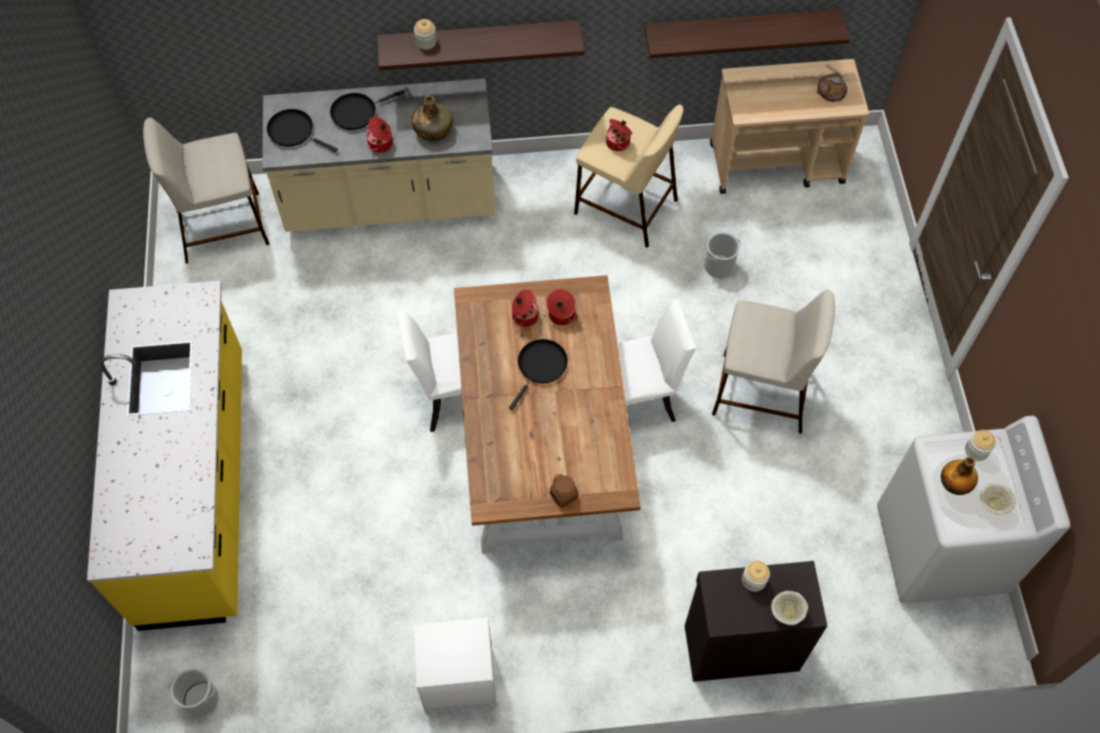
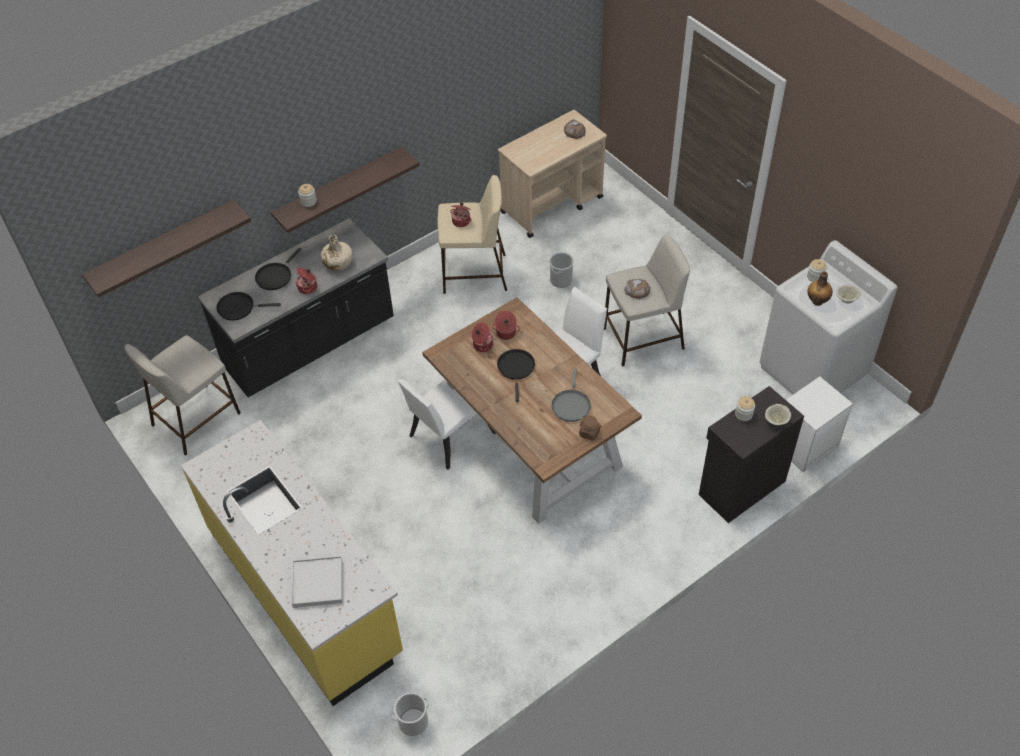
camera: 30 degrees left, 10 degrees down
(143, 508) = (318, 583): none -> white tray
(390, 202) = (310, 345): beige counter -> black counter
(433, 130) = (338, 263): green bottle -> beige bottle
(457, 679) = (580, 607): white nightstand -> white nightstand (803, 445)
(568, 447) = (571, 405): none -> grey frying pan
(740, 29) = (502, 114): shelf -> shelf (163, 247)
(759, 341) = (637, 290): none -> bread

